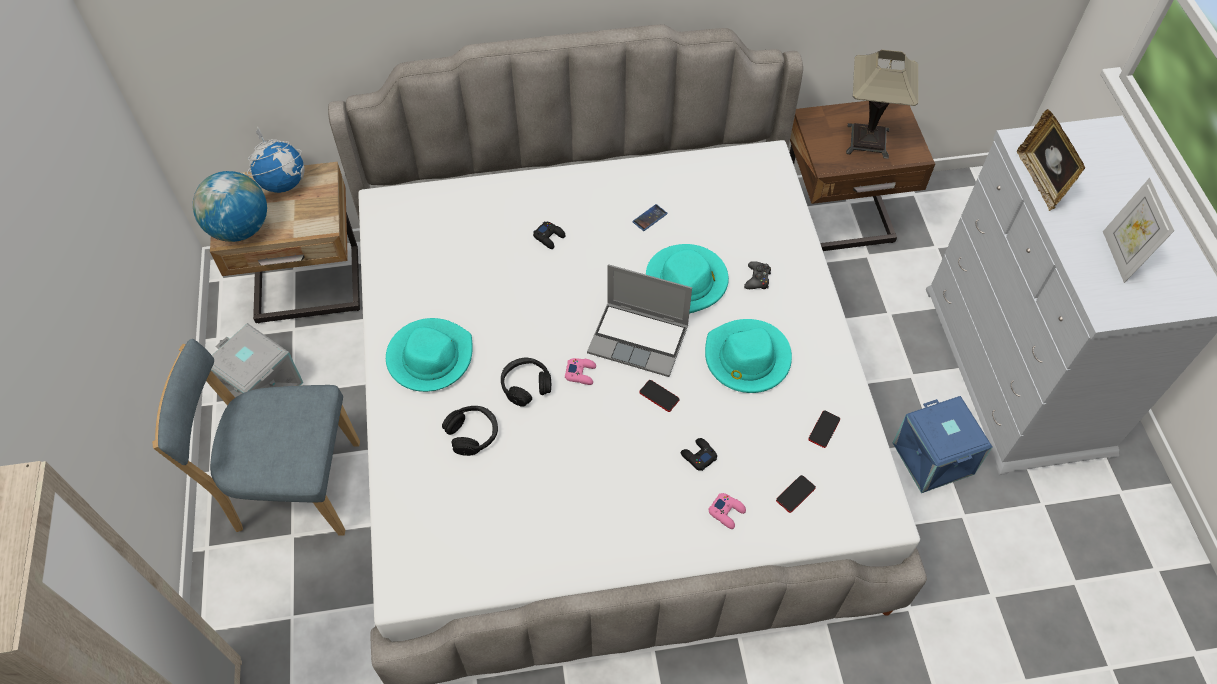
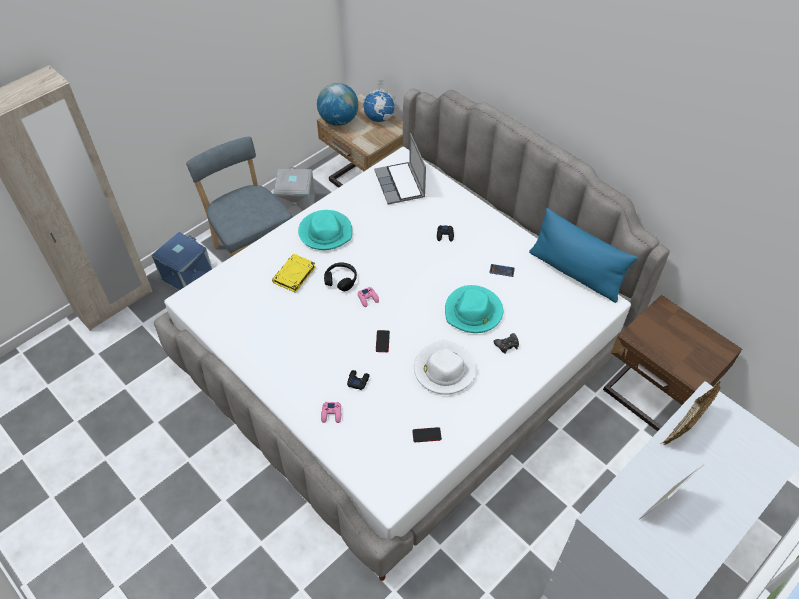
camera: 55 degrees right, 5 degrees down
(473, 434) = (294, 275): black headphones -> yellow book
(639, 339) = (413, 312): laptop -> laptop (400, 184)
(707, 157) = (575, 273): none -> blue pillow
(747, 359) = (444, 370): turquoise hat -> white hat
(795, 494) = (369, 442): phone -> none
(867, 141) = (677, 346): table lamp -> none
(934, 458) = (516, 552): blue storage box -> blue storage box (187, 276)

